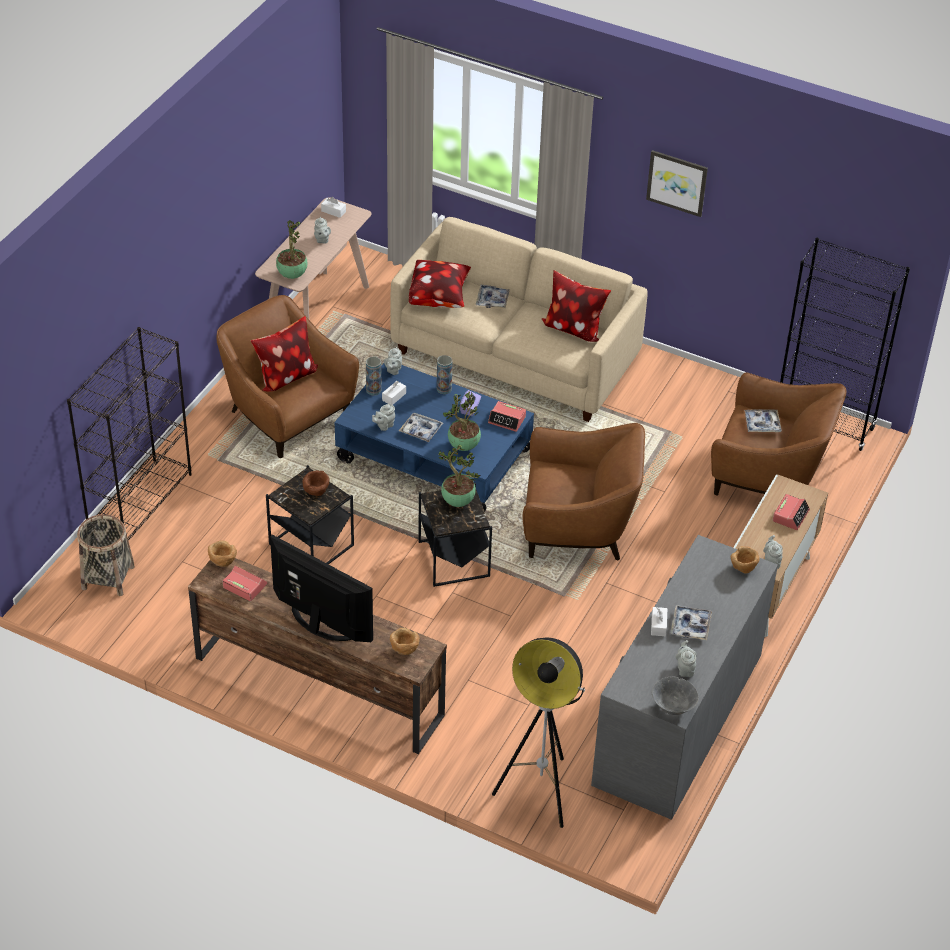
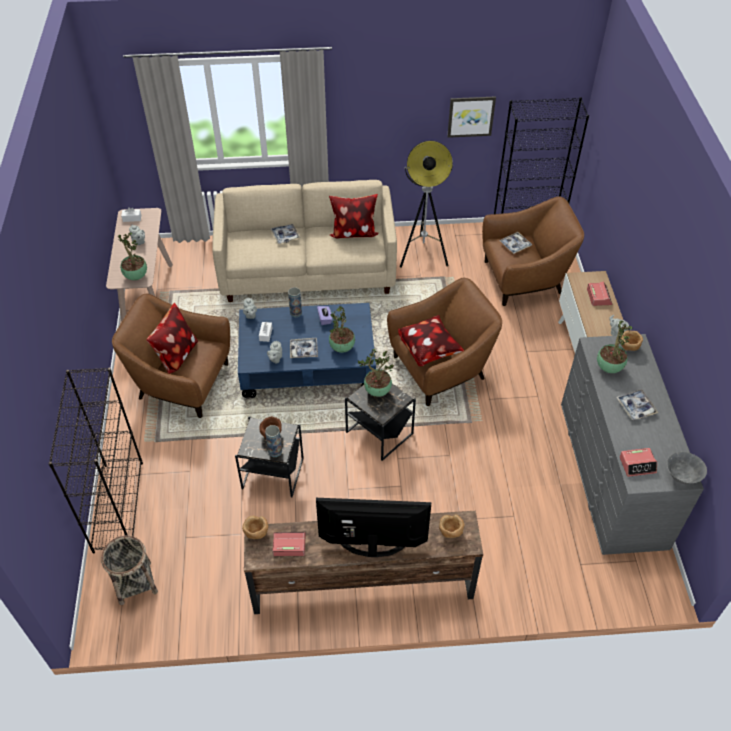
camera: 30 degrees left, 5 degrees up
(373, 390) = (247, 336): vase -> vase (275, 451)
(439, 298) = (247, 249): pillow -> pillow (429, 350)
(507, 420) = (356, 315): alarm clock -> alarm clock (637, 464)
(540, 791) = (575, 579): floor lamp -> floor lamp (423, 255)
(658, 625) = (616, 418): white tissue box -> none
(677, 182) = (395, 97): picture -> picture (471, 116)
(685, 668) = (661, 441): grey teapot -> none
(700, 576) = (608, 367): none -> potted plant

